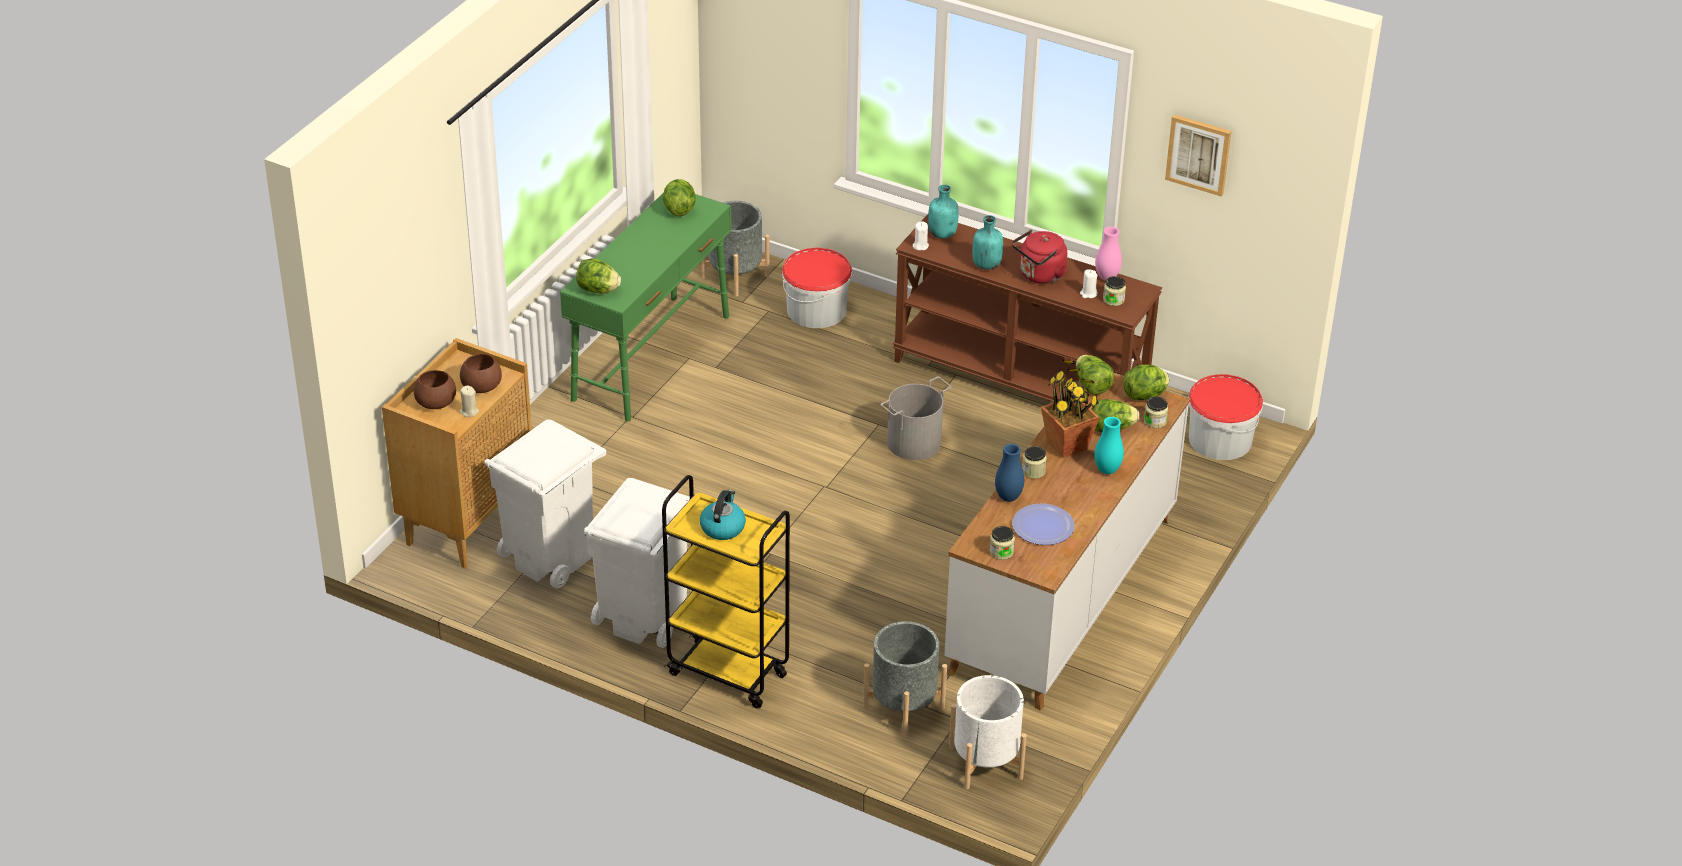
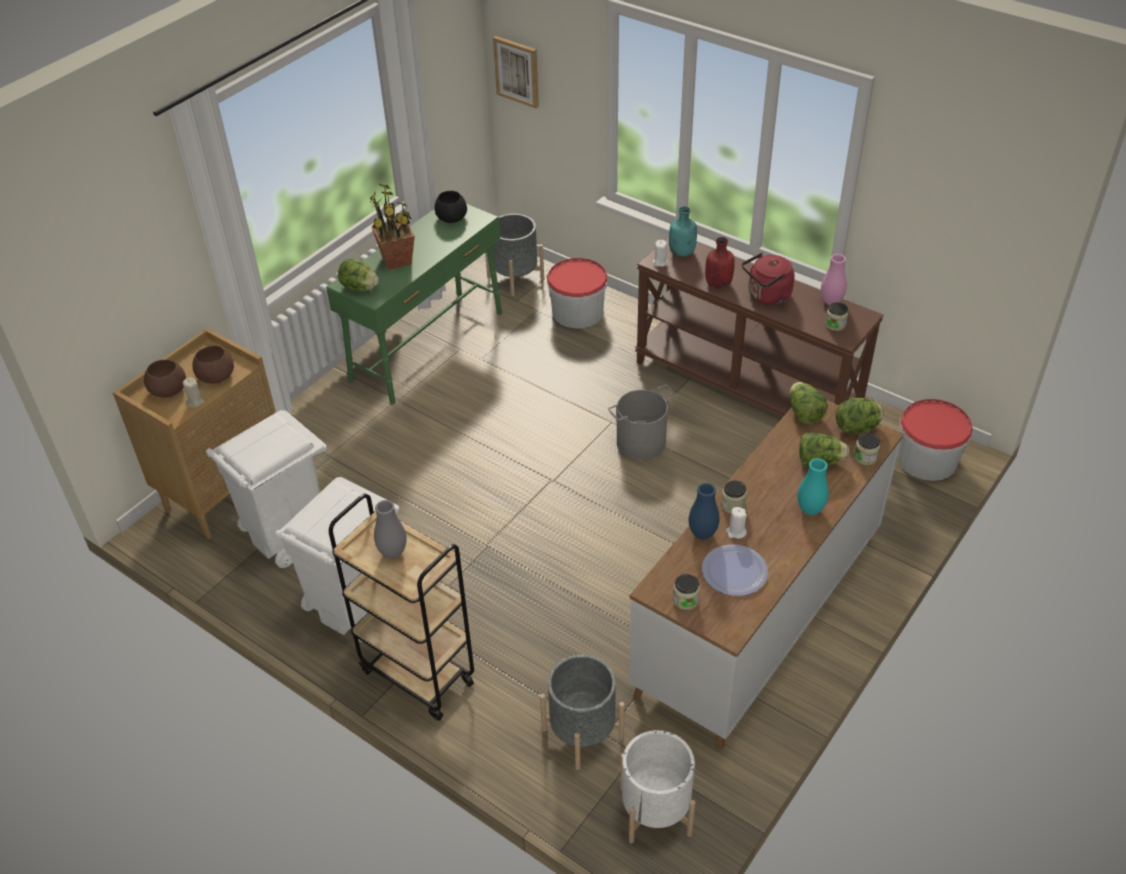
camera: 10 degrees right, 5 degrees up
(678, 209) = (451, 218): lettuce -> black bowl
(722, 527) = (393, 552): kettle -> grey vase
(725, 675) = (415, 678): yellow cart -> brown cart
(986, 265) = (718, 283): turquoise bottle -> red bottle
(1067, 445) = (772, 478): potted plant -> potted plant (397, 260)
(1088, 294) = (811, 317): white candle -> white candle (736, 532)
(1199, 154) = (932, 186): picture -> picture (517, 71)

